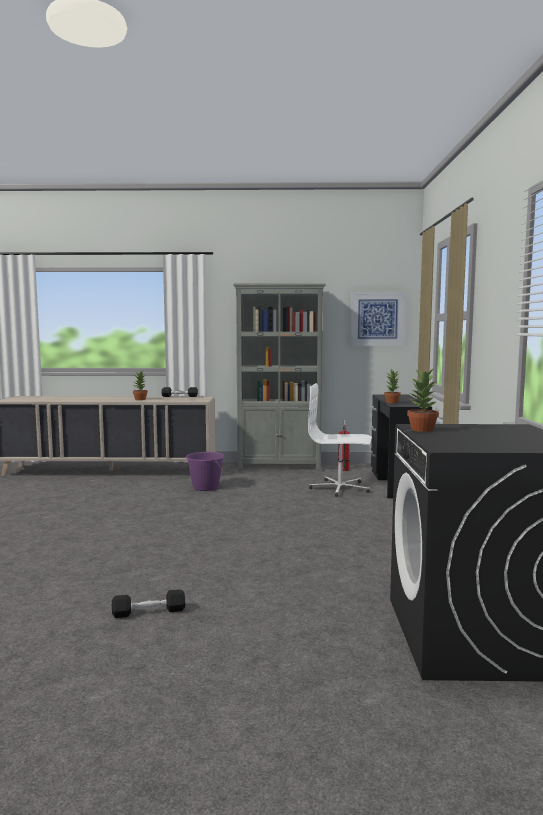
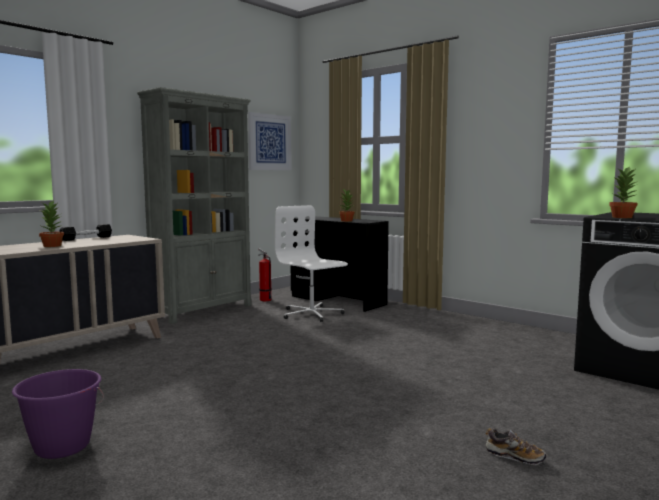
camera: 50 degrees left, 0 degrees up
(149, 612) = (514, 456): black dumbbell -> shoe
(205, 487) = (193, 347): purple bucket -> purple bucket (62, 447)
(340, 488) = (311, 314): white office chair -> white office chair turned 90 degrees clockwise

